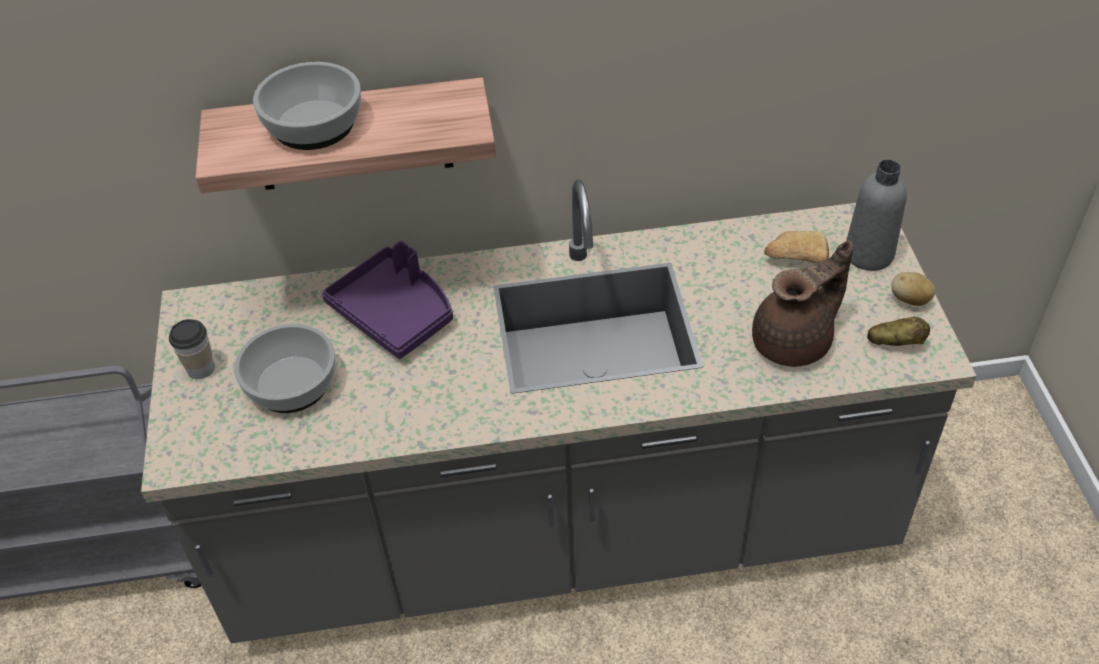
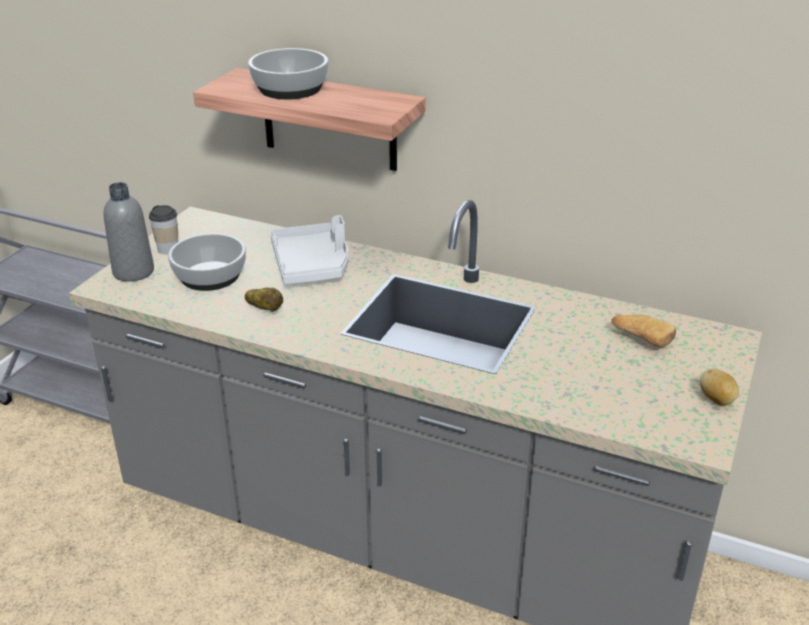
camera: 30 degrees right, 15 degrees down
(395, 313) = (312, 265): purple tray -> white tray
(795, 342) = (586, 387): brown teapot -> none
(869, 254) = (709, 359): grey bottle -> grey bottle (133, 272)
(895, 342) = (675, 421): potato -> potato (265, 309)

